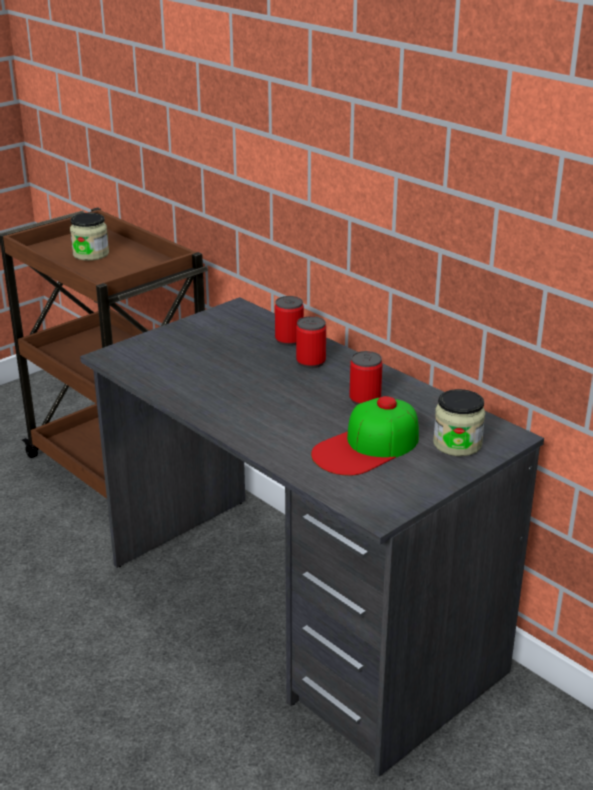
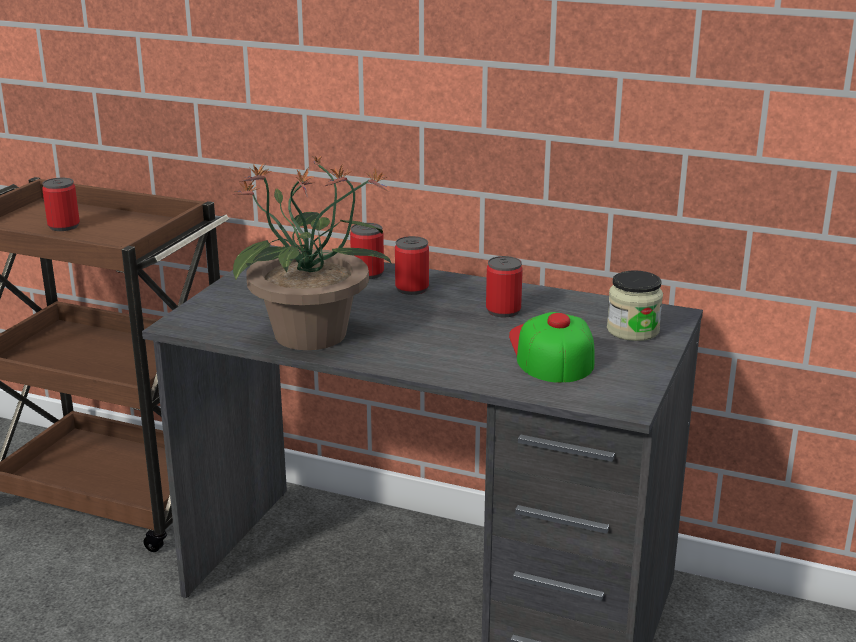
camera: 25 degrees left, 5 degrees down
(91, 254) = (64, 226): jar -> can
(194, 388) = (312, 335): none -> potted plant
(367, 447) = (551, 351): cap -> cap turned 150 degrees clockwise

